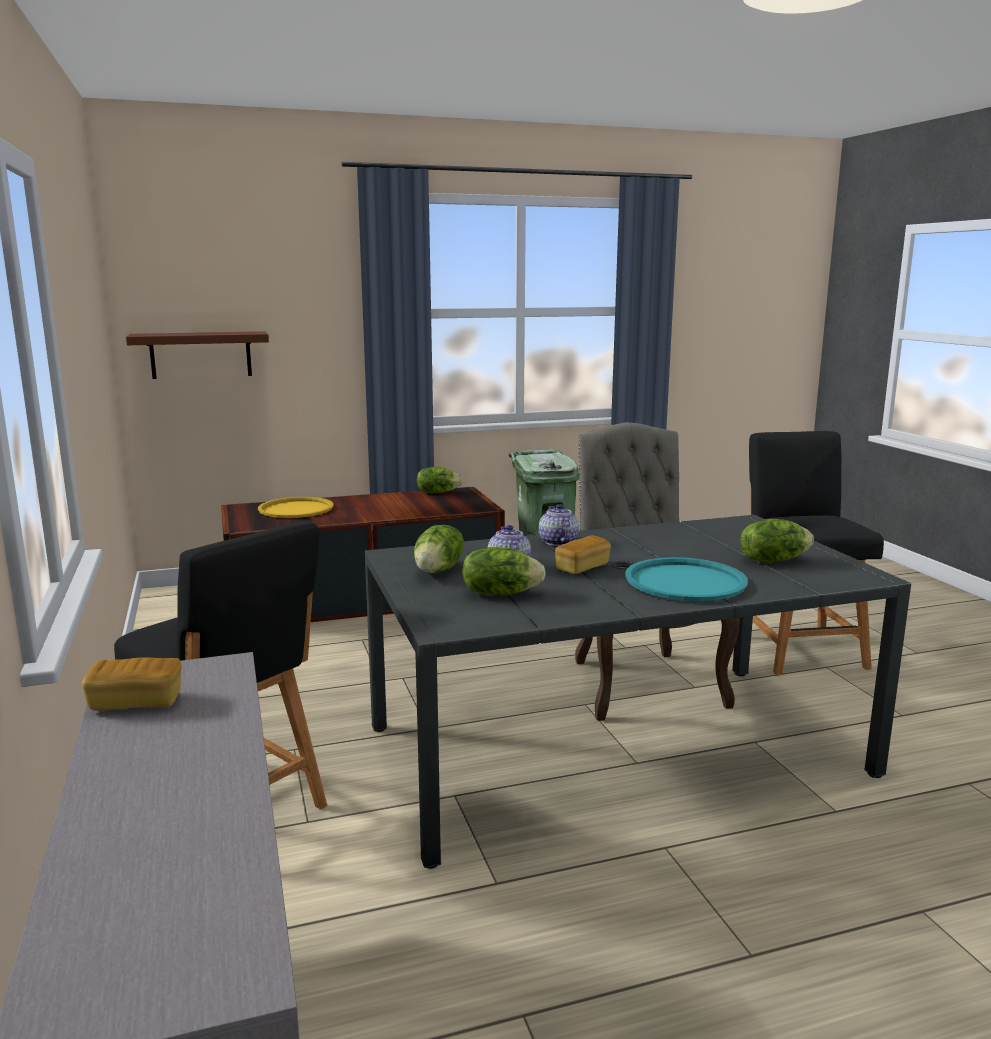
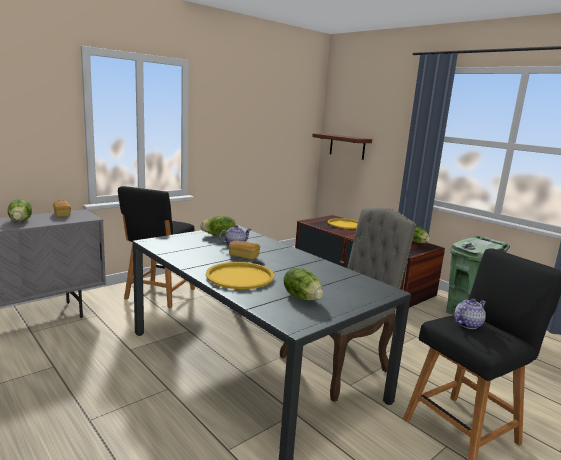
camera: 65 degrees right, 0 degrees up
(500, 593) = (196, 246): lettuce -> lettuce (21, 221)
(557, 542) = (283, 250): teapot -> teapot (467, 324)
(685, 581) = (240, 276): turquoise tray -> yellow tray

